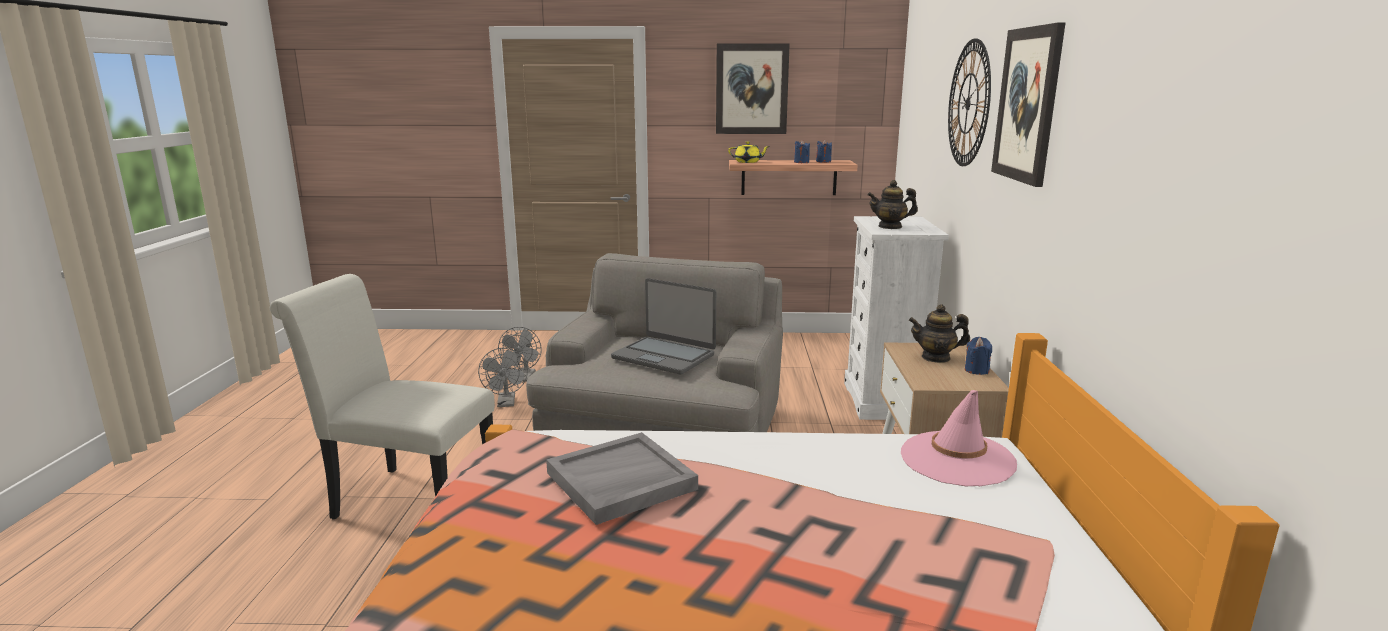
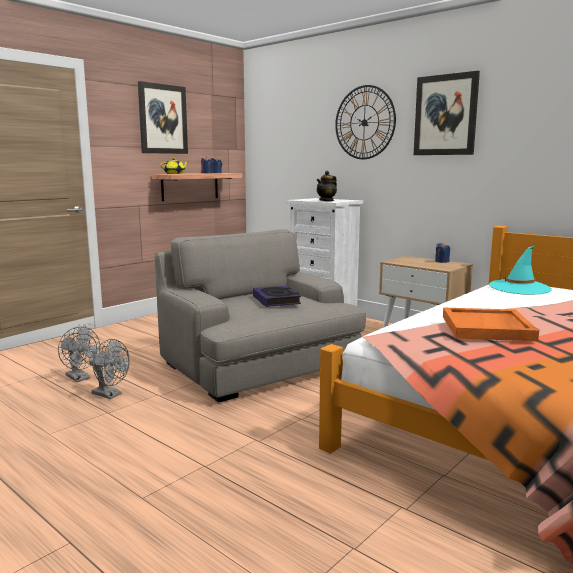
camera: 50 degrees left, 5 degrees down
(406, 499) = (200, 470): white chair -> none
(620, 482) = (487, 328): grey tray -> orange tray
(664, 356) = (276, 300): laptop -> book
(936, 357) = (416, 261): teapot -> none
(957, 459) = (519, 288): pink hat -> turquoise hat

